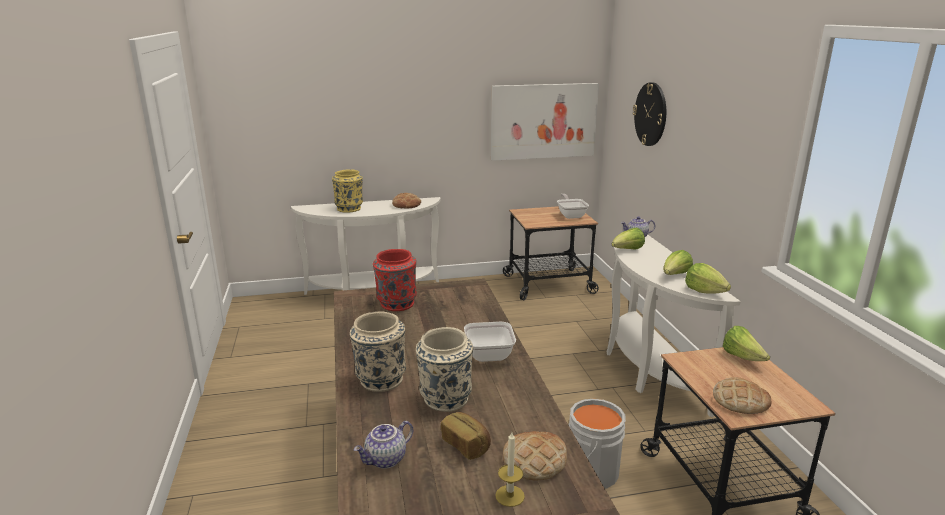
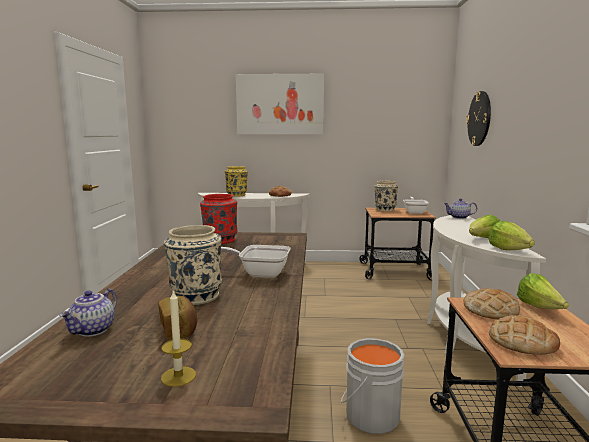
camera: 15 degrees right, 10 degrees down
(380, 380) = (155, 279): beige vase -> beige vase (385, 209)
(386, 460) = (93, 330): teapot -> teapot turned 45 degrees counterclockwise
(535, 460) = (235, 350): bread -> bread (491, 310)
(543, 121) = (395, 137): picture -> picture (280, 104)
(627, 250) = (445, 223): lettuce -> none

